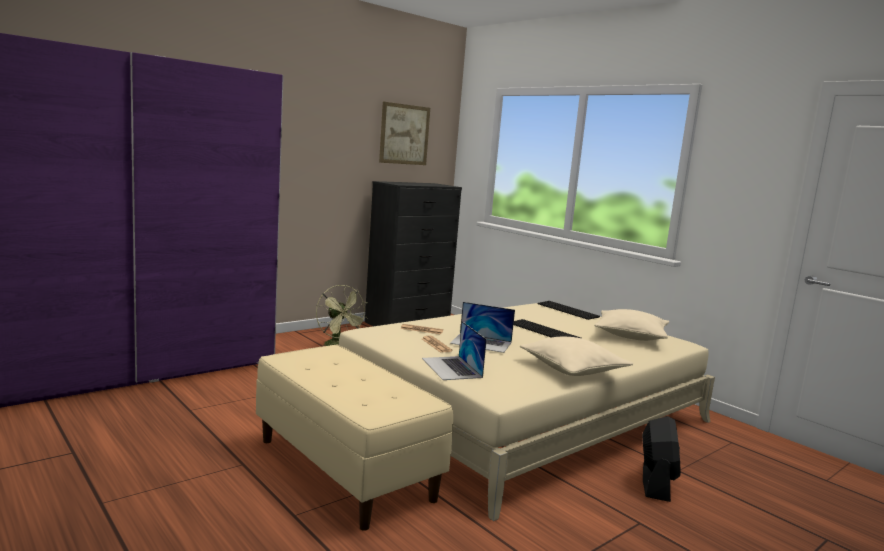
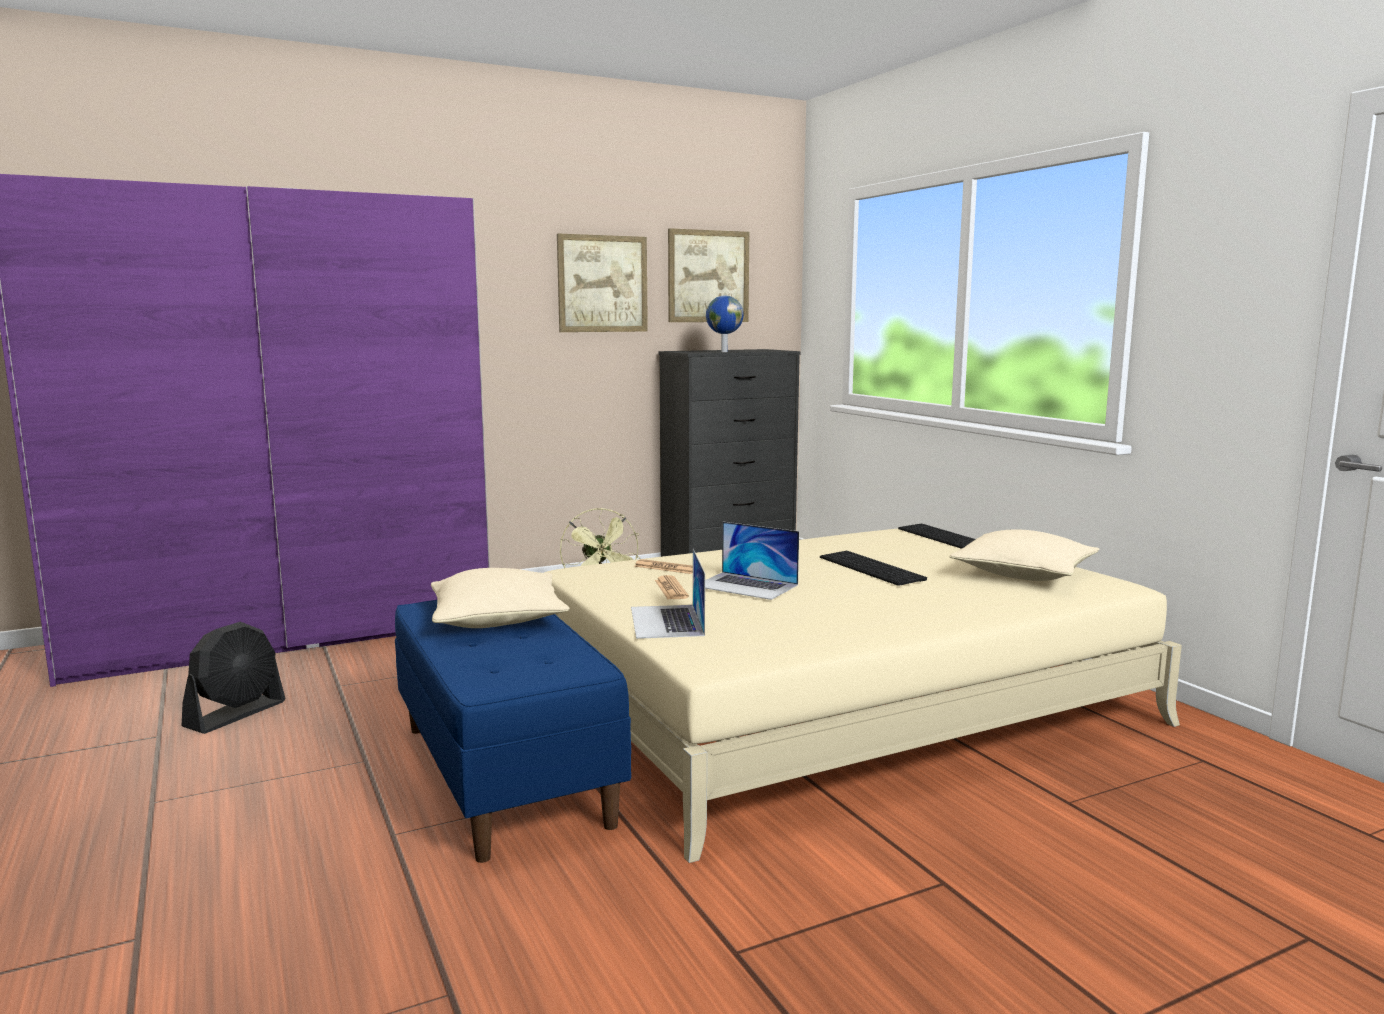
camera: 15 degrees right, 0 degrees up
(341, 134) = (602, 284): none -> picture
(345, 469) = (506, 774): beige bench -> blue bench
(417, 185) = (723, 352): none -> globe
(573, 369) = (874, 624): beige pillow -> beige pillow (497, 619)
(656, 483) = (1013, 821): black fan -> black fan (236, 714)

